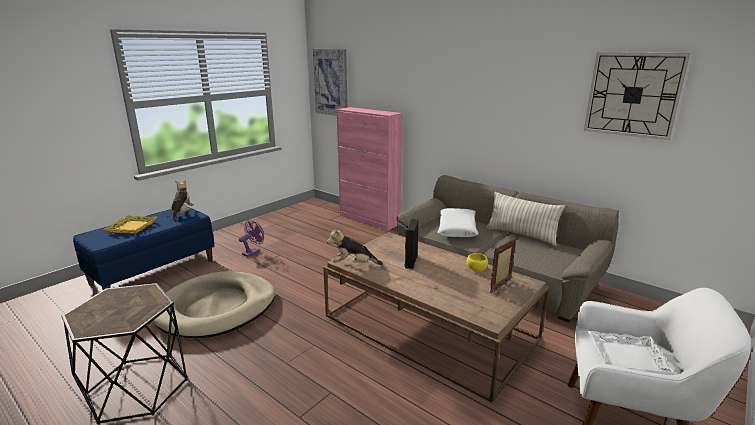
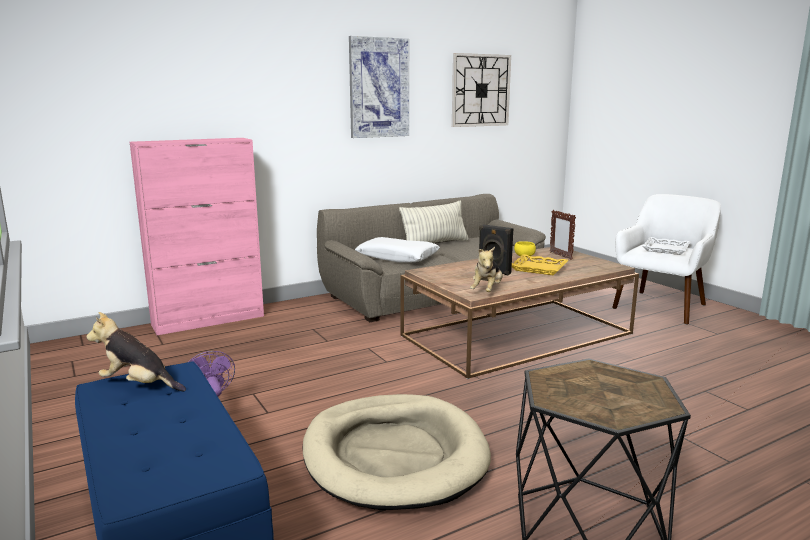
camera: 70 degrees left, 5 degrees down
(132, 227) = (154, 436): yellow tray -> yellow tray (539, 268)
(331, 82) = (65, 101): picture -> picture (379, 88)

